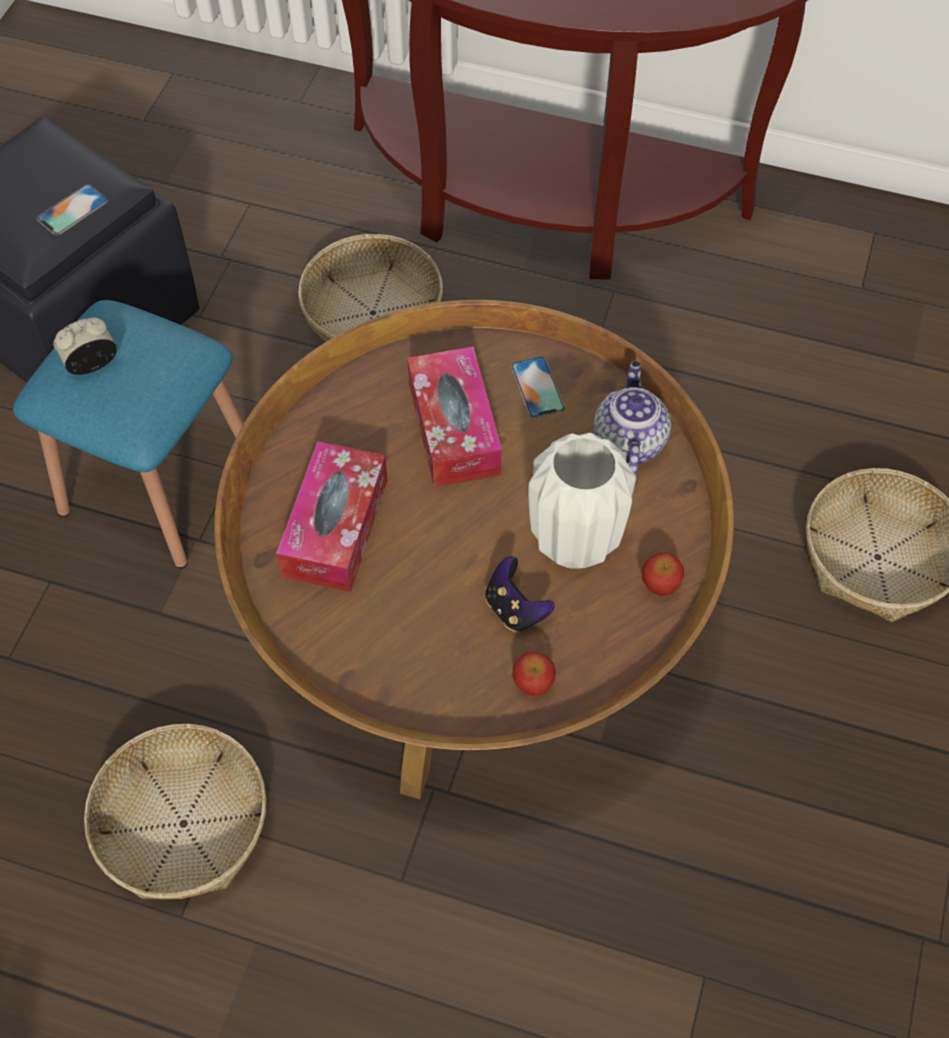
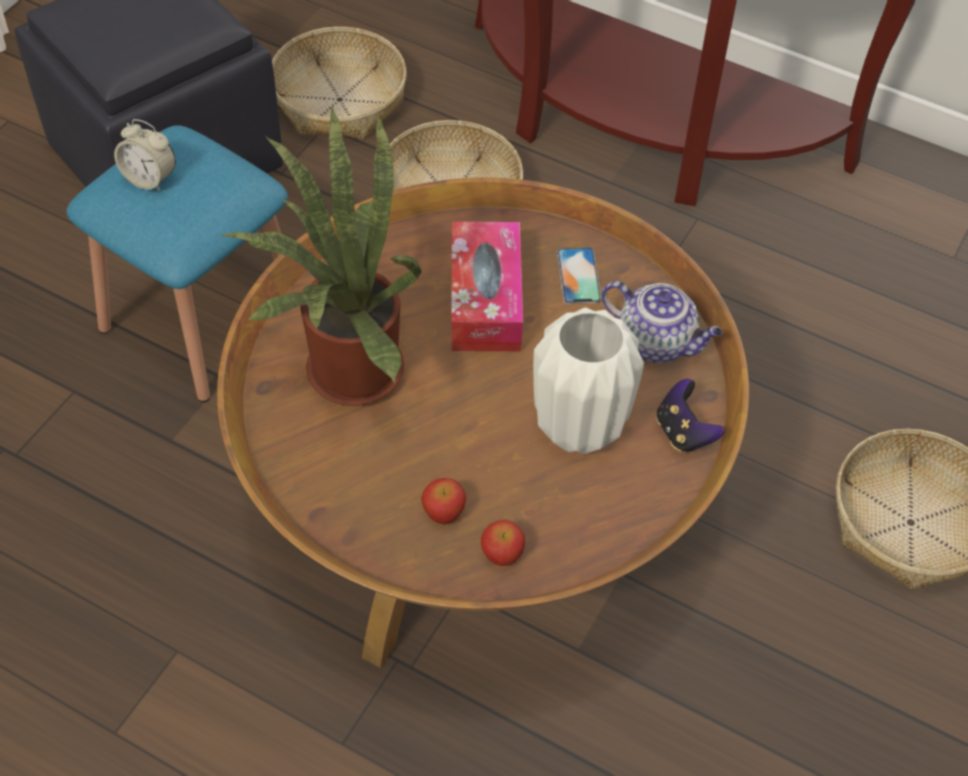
camera: 10 degrees right, 5 degrees down
(72, 210) = (170, 38): phone -> none
(92, 364) = (149, 179): alarm clock -> alarm clock turned 135 degrees counterclockwise
(184, 823) = (141, 643): basket -> basket (340, 99)
(335, 527) = (344, 371): tissue box -> potted plant
(515, 608) = (502, 480): game controller -> game controller (683, 432)
(628, 441) = (657, 342): teapot -> teapot turned 105 degrees clockwise
(660, 584) = (656, 484): apple -> apple (443, 512)

